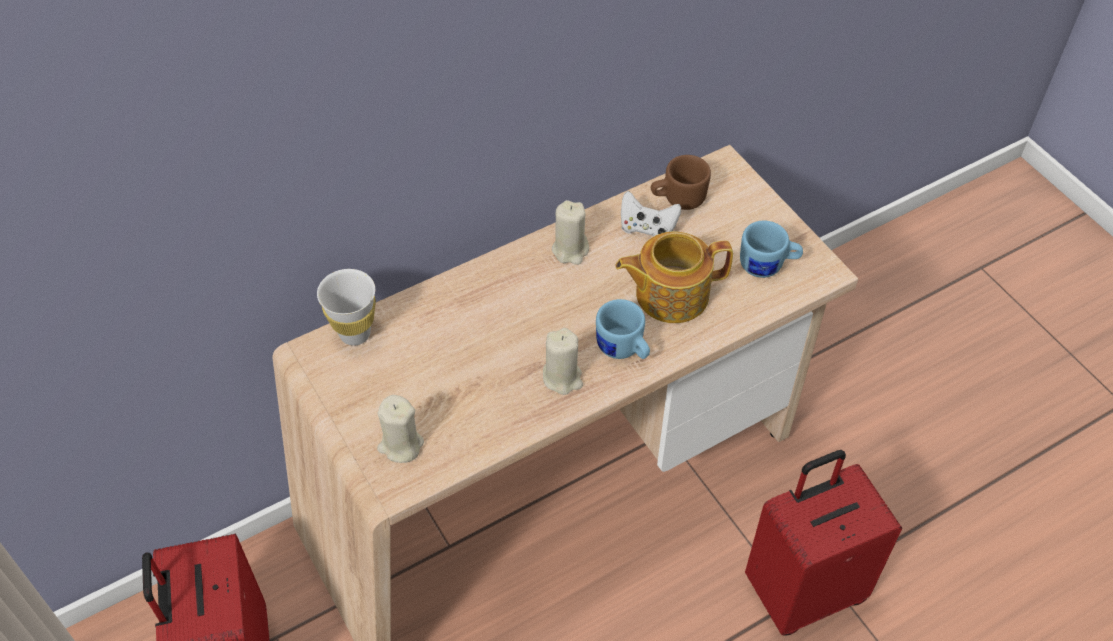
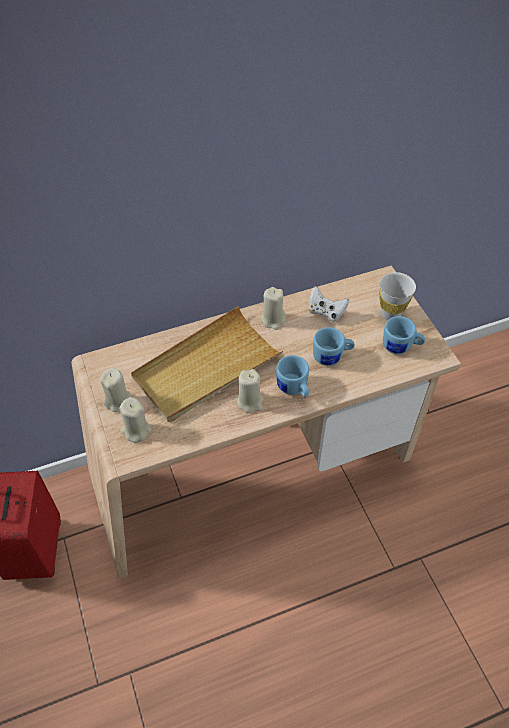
camera: 10 degrees right, 0 degrees up
(355, 333) = (124, 355): white cup -> white cup (390, 314)
(361, 404) = (118, 400): none -> beige candle
(485, 336) = (206, 367): none -> beige tray
(670, 294) = (332, 356): teapot -> blue mug
(677, 199) = (349, 296): brown mug -> none
(803, 590) = (402, 562): red suitcase -> none

